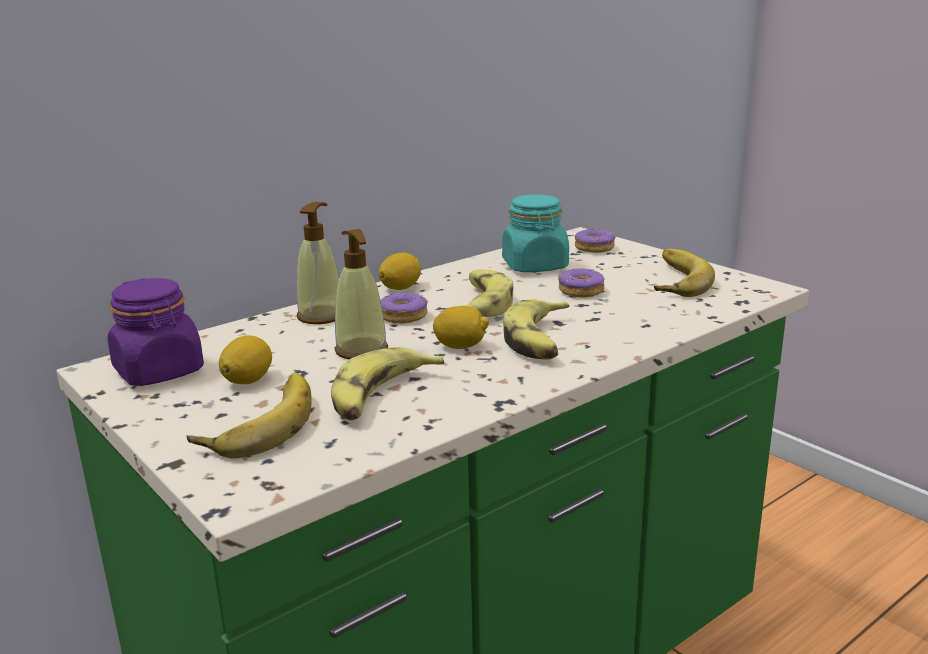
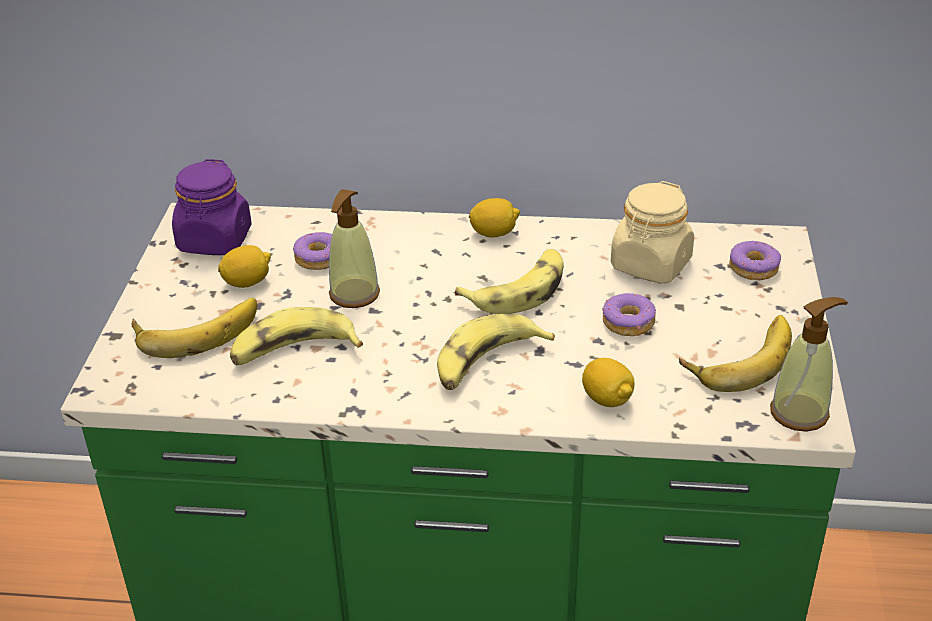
camera: 45 degrees right, 15 degrees up
(321, 316) = (387, 237): soap dispenser -> soap dispenser (799, 413)
(403, 316) = (440, 271): donut -> donut (319, 258)
(461, 346) = (423, 332): lemon -> lemon (607, 399)
(535, 266) = (650, 265): turquoise jar -> beige jar

